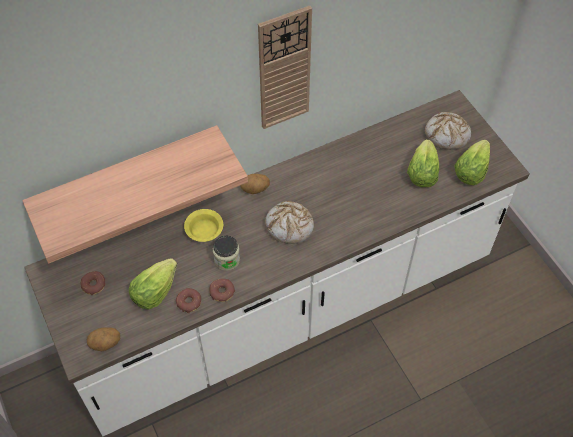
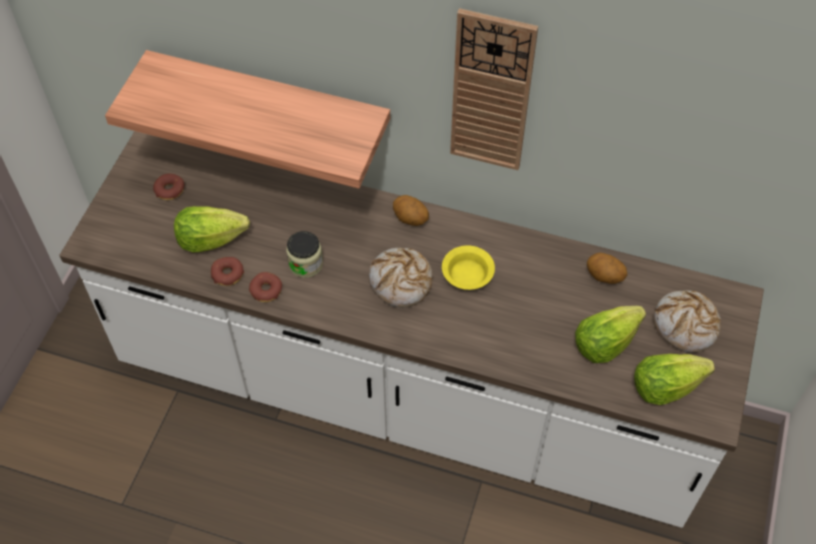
camera: 45 degrees right, 0 degrees up
(105, 344) = (120, 250): potato -> potato (604, 277)
(204, 232) = (316, 221): yellow bowl -> yellow bowl (466, 276)

